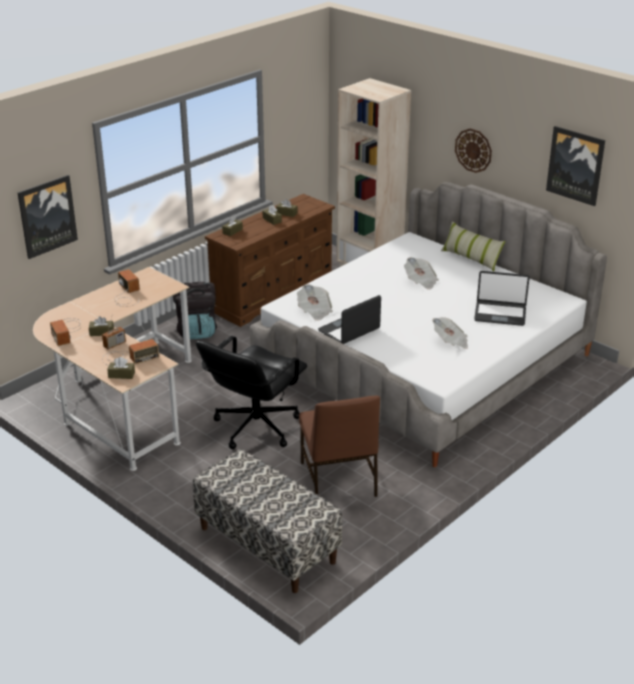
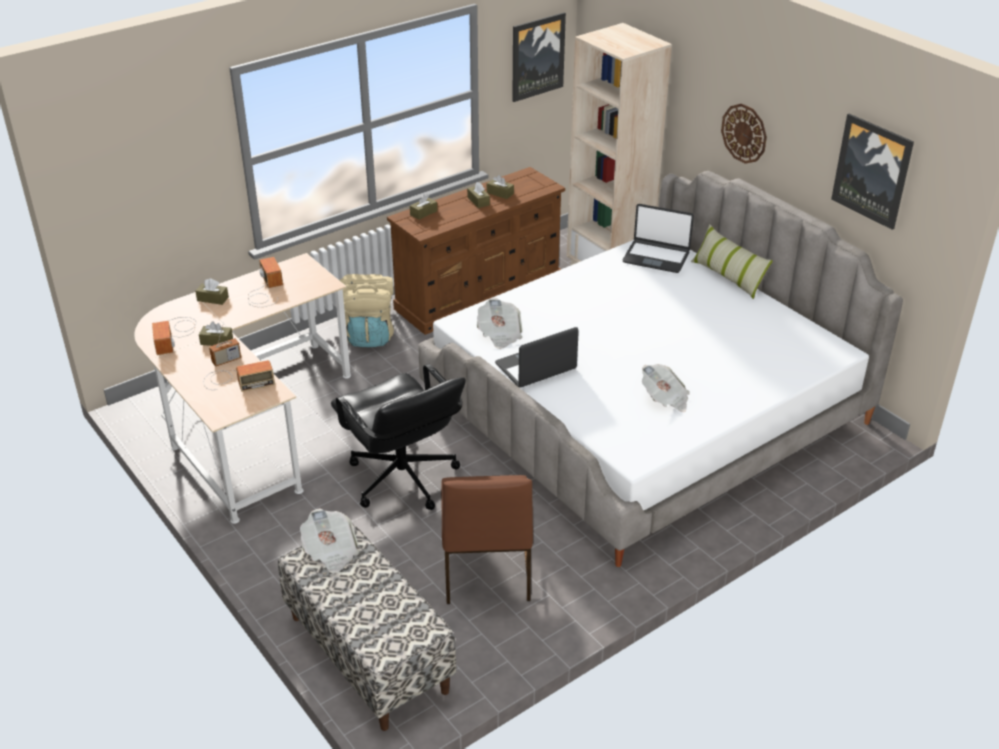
camera: 10 degrees right, 5 degrees up
(47, 216) = (166, 184): picture -> picture (537, 56)
(121, 375) = (220, 405): brown tissue box -> brown tissue box (212, 299)
(196, 331) = (369, 335): black backpack -> beige backpack
(255, 427) = (402, 479): black office chair -> black office chair turned 75 degrees counterclockwise
(421, 281) = (651, 305): newspaper -> newspaper (331, 552)
(500, 314) = (744, 364): laptop -> laptop (656, 257)

